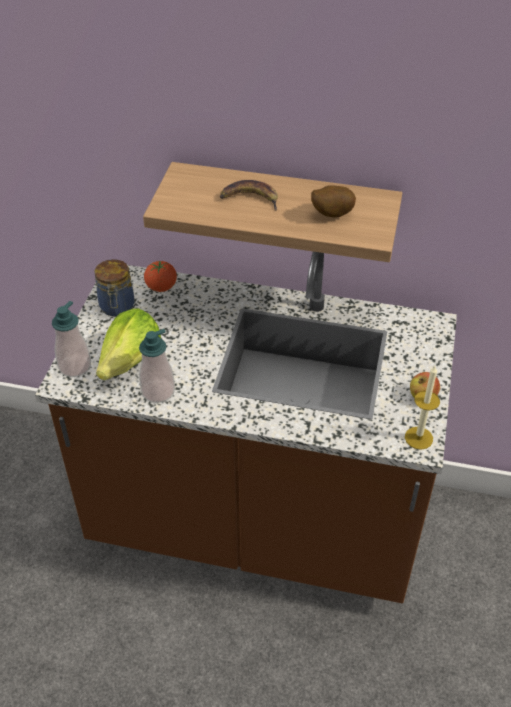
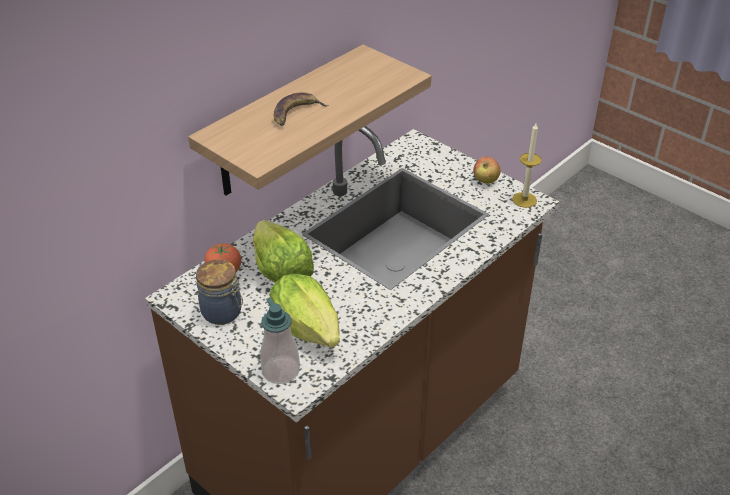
camera: 60 degrees left, 5 degrees down
(158, 391) = (363, 323): soap dispenser -> none
(186, 316) = (280, 270): none -> lettuce
(331, 214) = (359, 83): potato -> none

